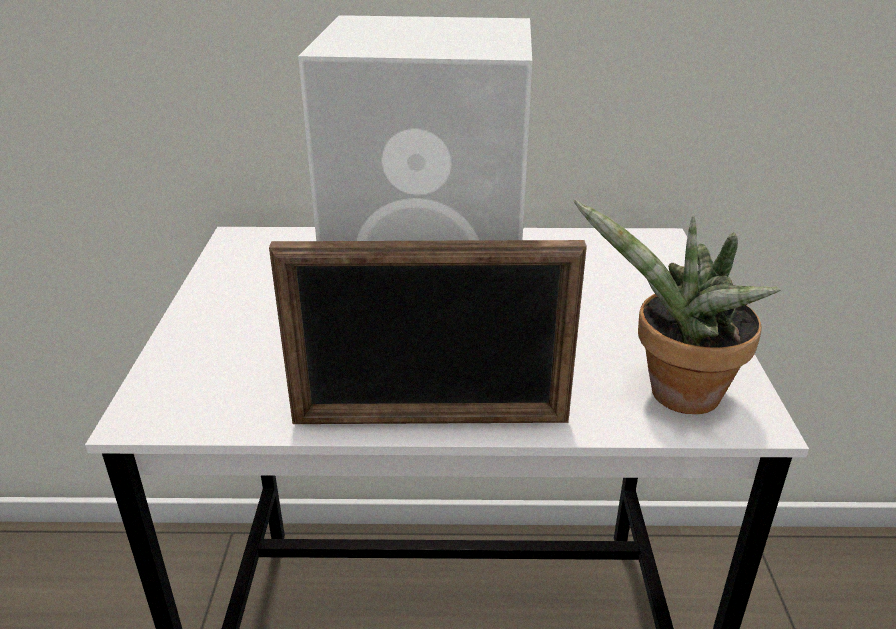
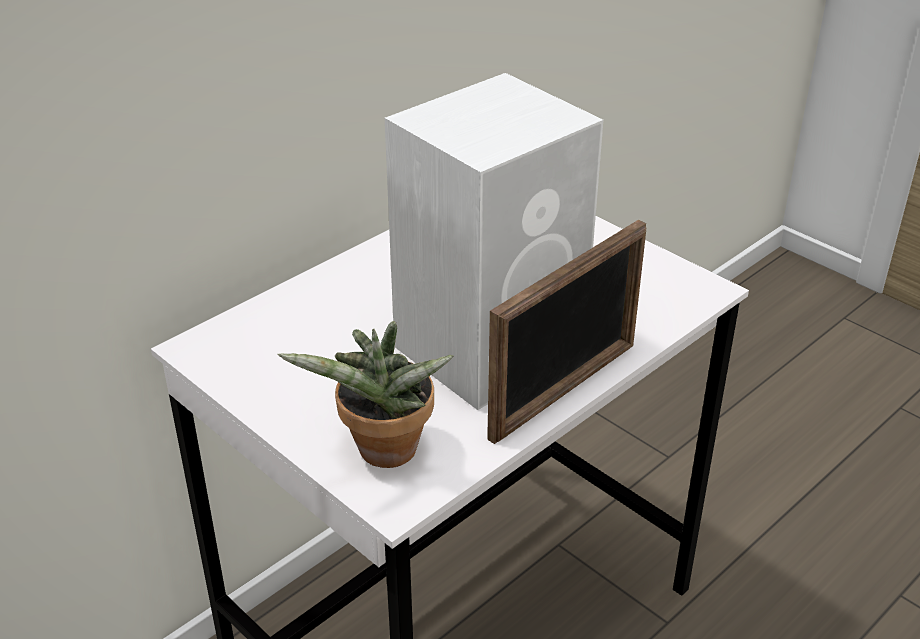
camera: 45 degrees left, 5 degrees up
(675, 396) = (659, 297): potted plant -> potted plant (383, 455)

